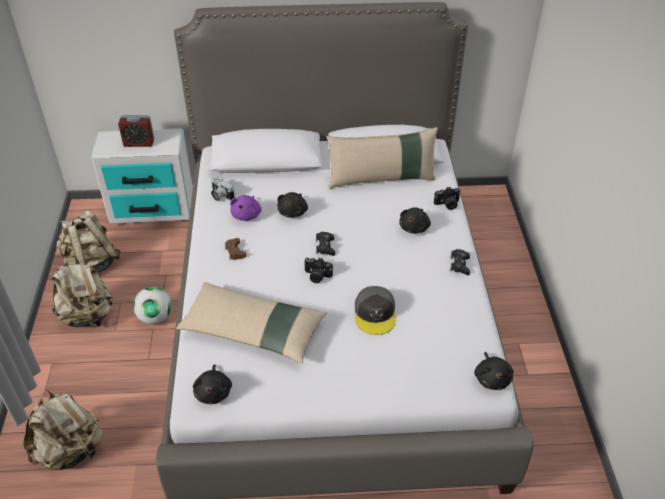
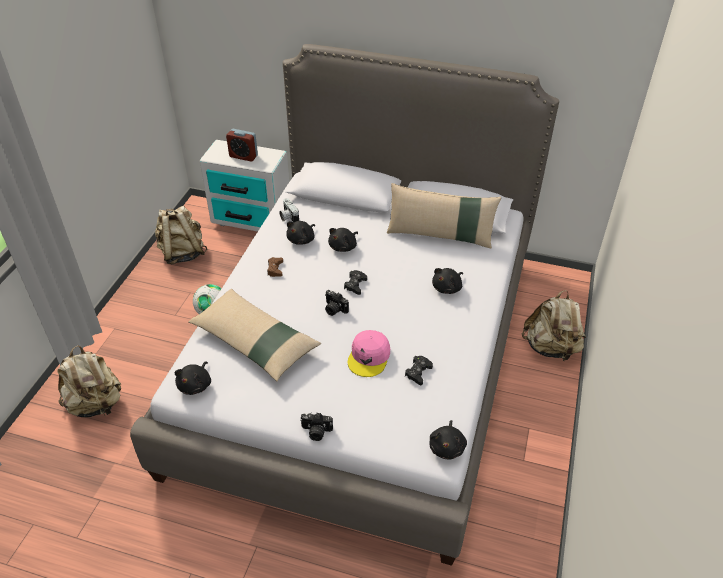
camera: 20 degrees right, 0 degrees up
(88, 316) = (159, 297): beige backpack -> beige backpack (551, 348)
(247, 215) = (302, 239): purple plush toy -> black plush toy
(375, 314) = (369, 357): grey cap -> pink cap
(447, 204) = (490, 274): camera -> camera (316, 432)
(459, 265) = (472, 333): black game controller -> black game controller (418, 372)

